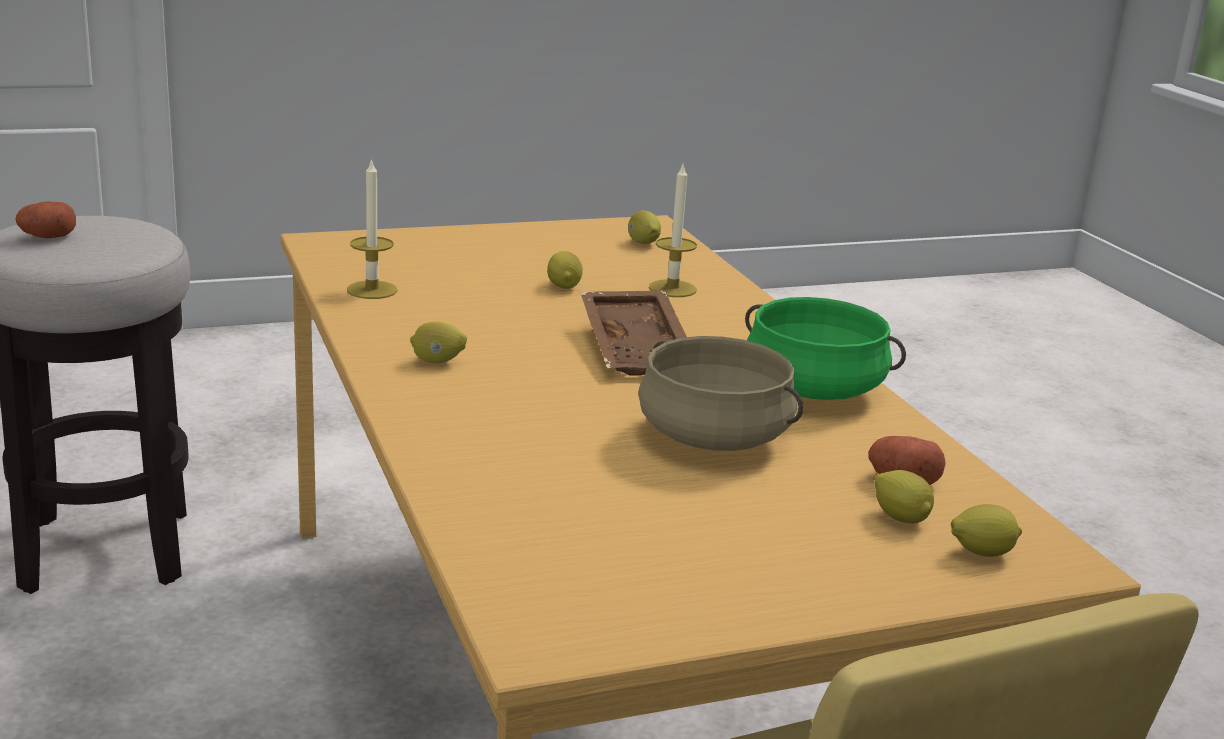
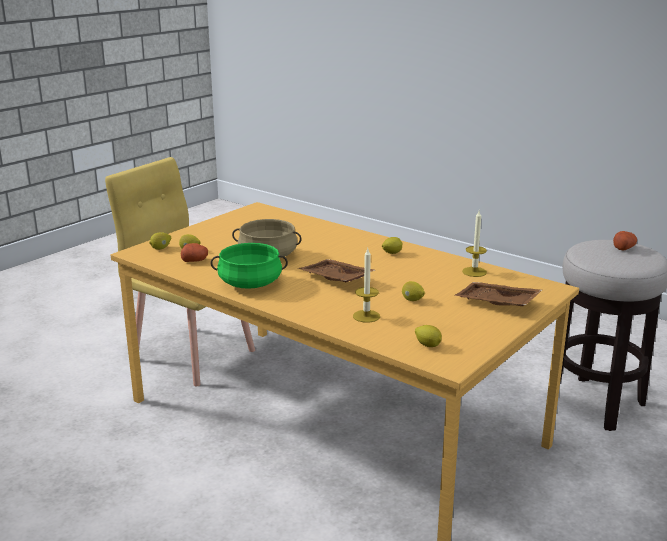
camera: 150 degrees right, 0 degrees up
(452, 250) = (496, 304): none -> brown tray

